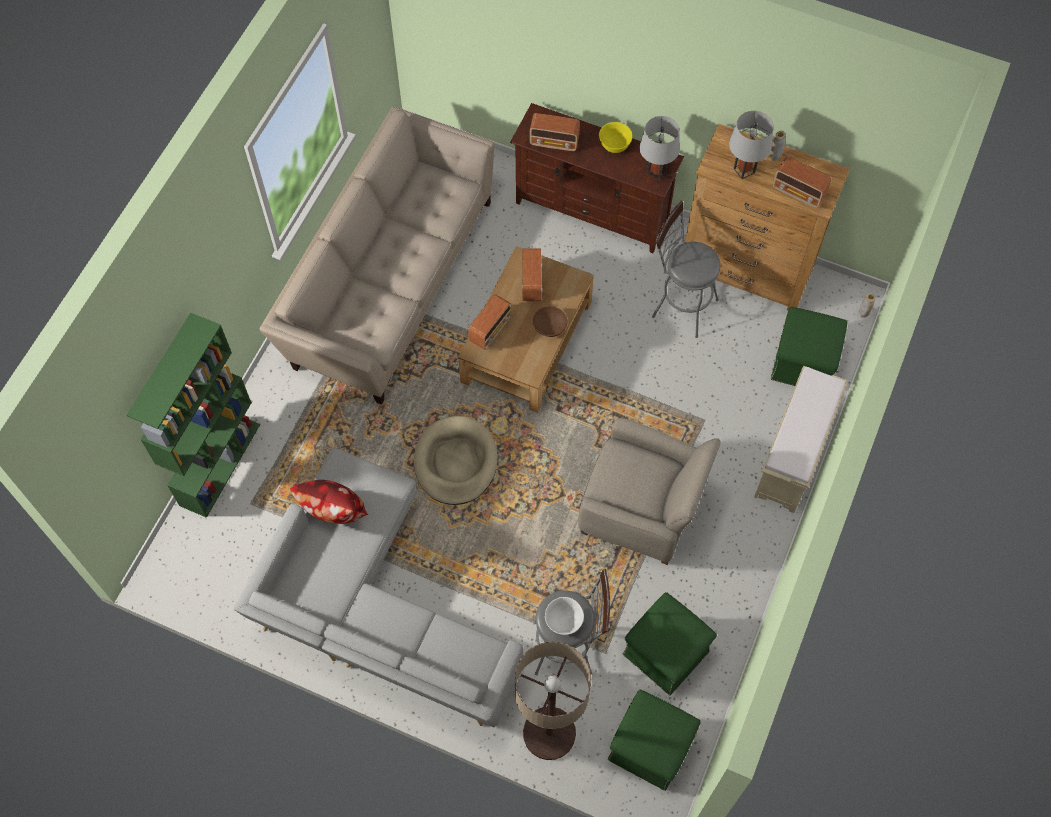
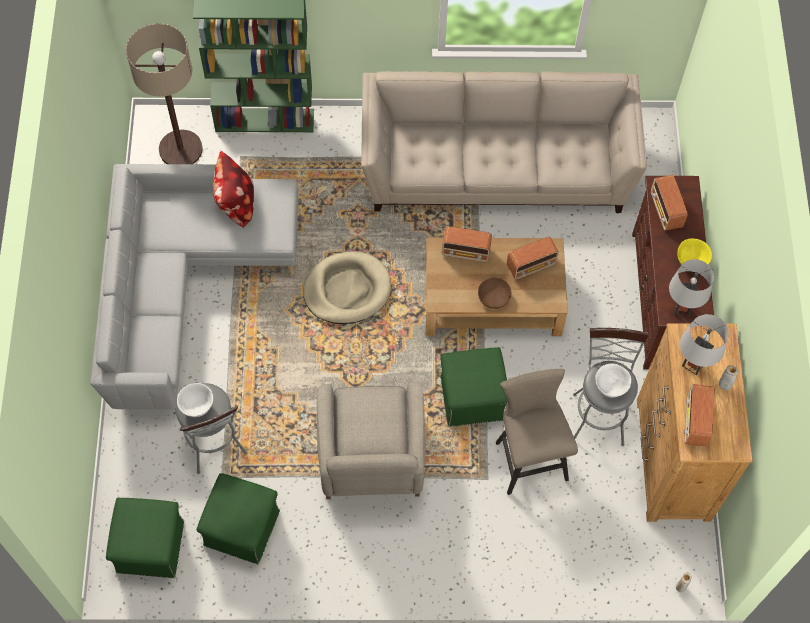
camera: 65 degrees right, 0 degrees up
(549, 733) = (132, 460): floor lamp -> floor lamp (180, 149)
(696, 378) = (528, 456): none -> beige stool
(698, 263) = (610, 387): none -> white bowl
(792, 457) = (486, 572): beige bench -> none
(803, 364) = (593, 548): green ottoman -> green ottoman (471, 398)

